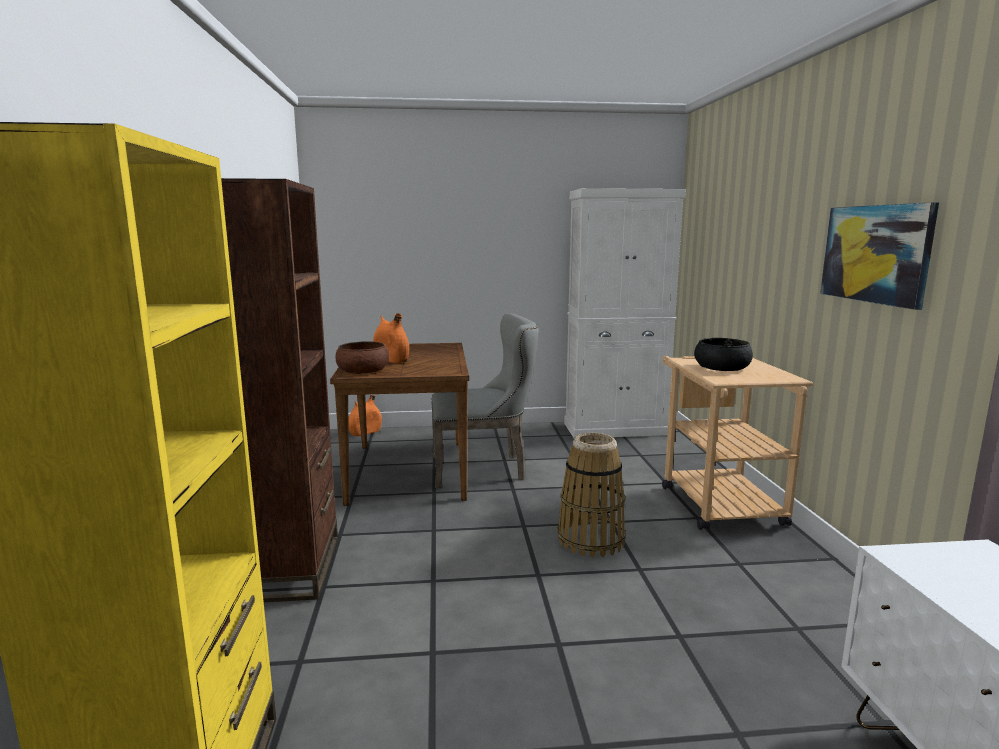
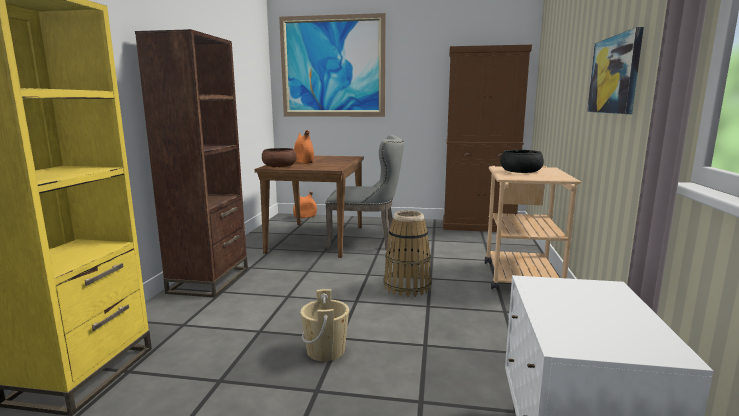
camera: 15 degrees right, 0 degrees up
(401, 210) = (332, 67): none -> picture
(554, 671) = (326, 351): none -> beige bucket
(615, 429) = (478, 226): white cabinet -> brown cabinet

